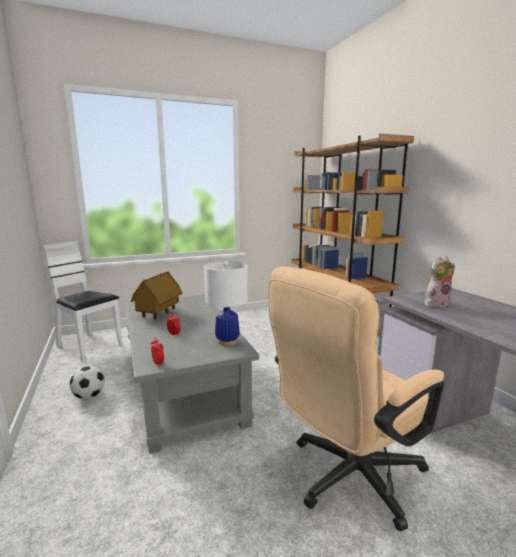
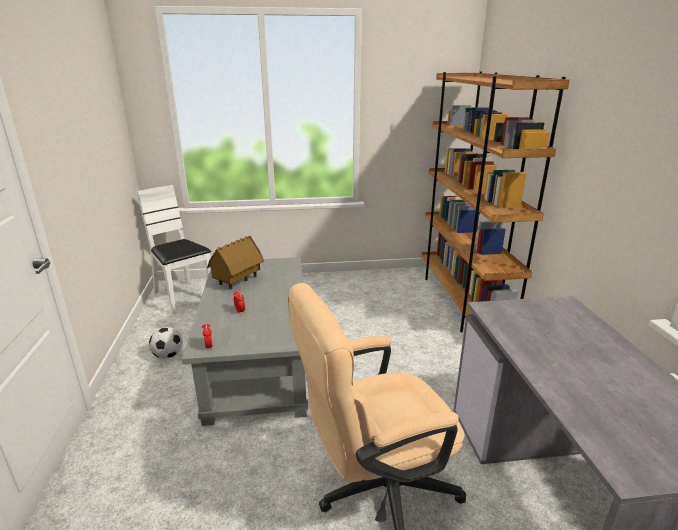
camera: 15 degrees right, 10 degrees up
(227, 341) = (288, 328): white table lamp -> none
(435, 304) = (523, 322): plush toy -> none

